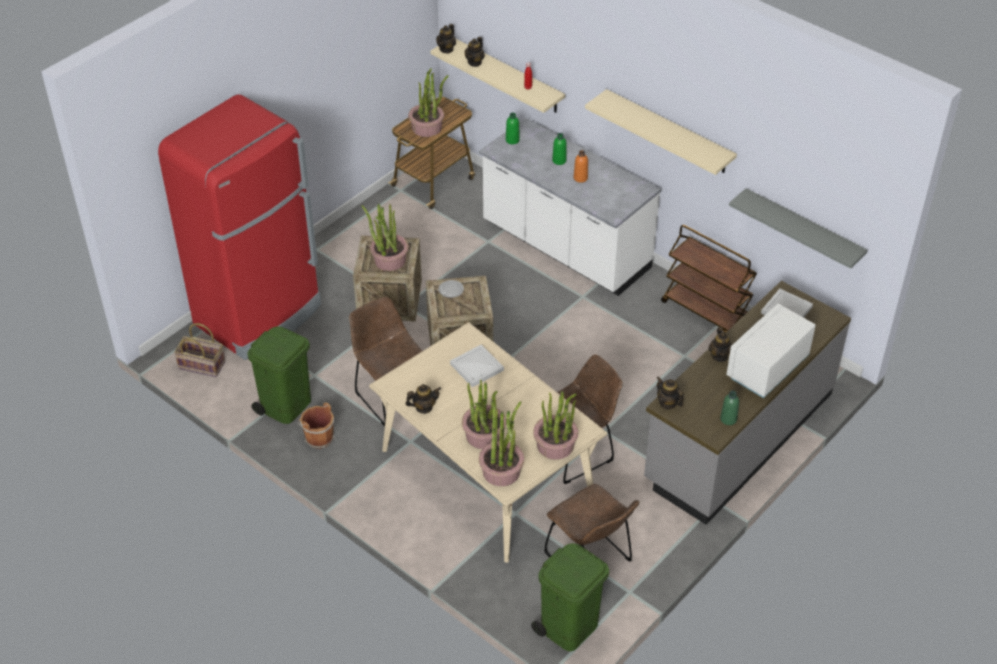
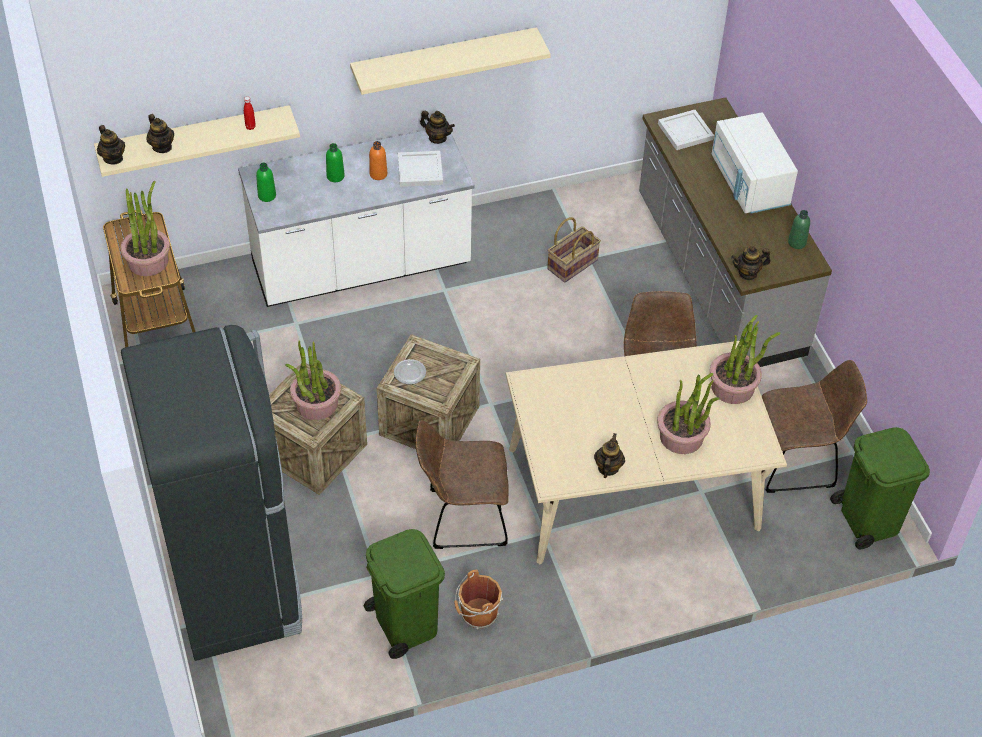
camera: 60 degrees left, 5 degrees up
(202, 365) = (273, 680): basket -> basket (572, 264)
(259, 315) = (236, 586): red fridge -> black fridge
(476, 368) = (581, 397): white tray -> white tray (421, 171)
(501, 471) = (740, 446): potted plant -> none
(706, 311) = (541, 211): brown cart -> none
(719, 356) = (711, 206): teapot -> teapot (437, 138)
(803, 229) = (626, 54): grey shelf -> none

